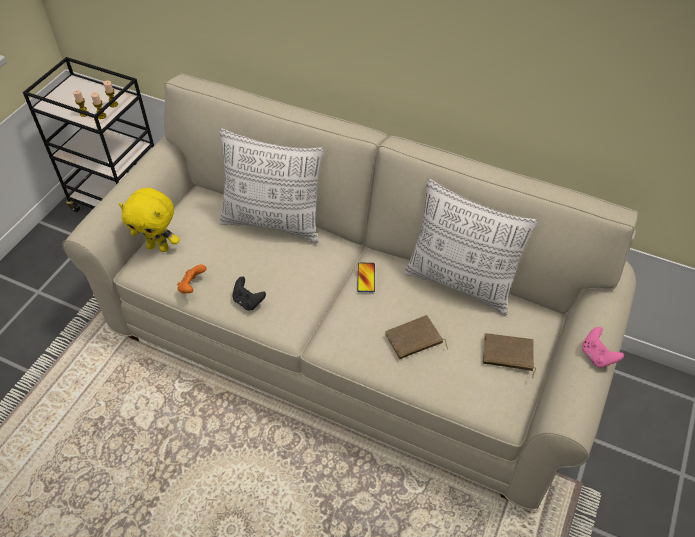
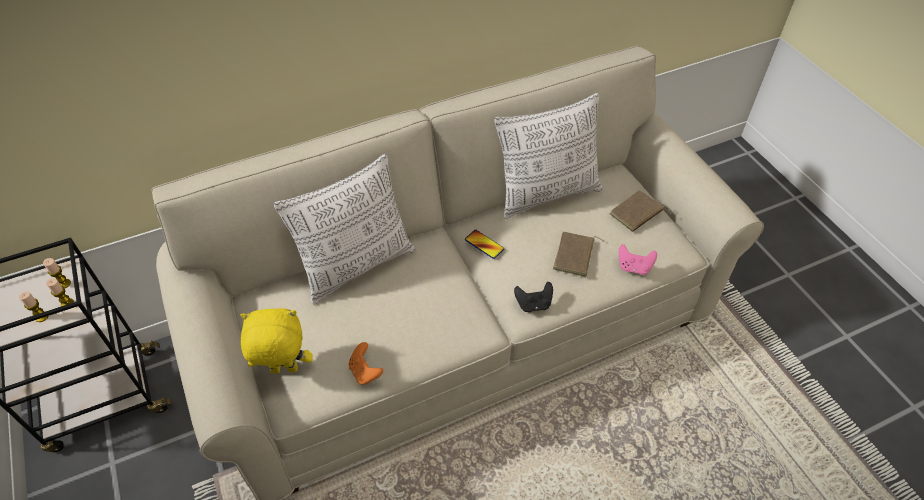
camera: 50 degrees left, 0 degrees up
(159, 247) = (284, 371): yellow plush toy -> yellow plush toy turned 150 degrees counterclockwise
(248, 301) = (427, 339): black game controller -> black game controller (533, 304)
(597, 356) = (699, 162): pink game controller -> pink game controller (634, 267)

